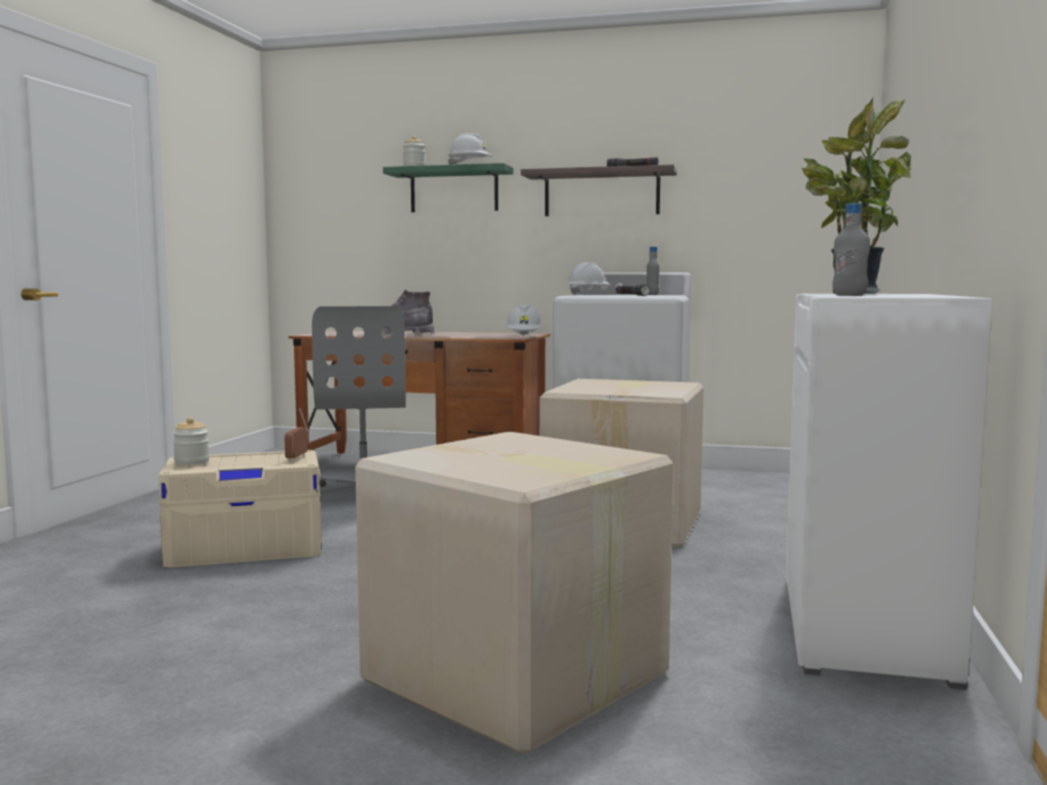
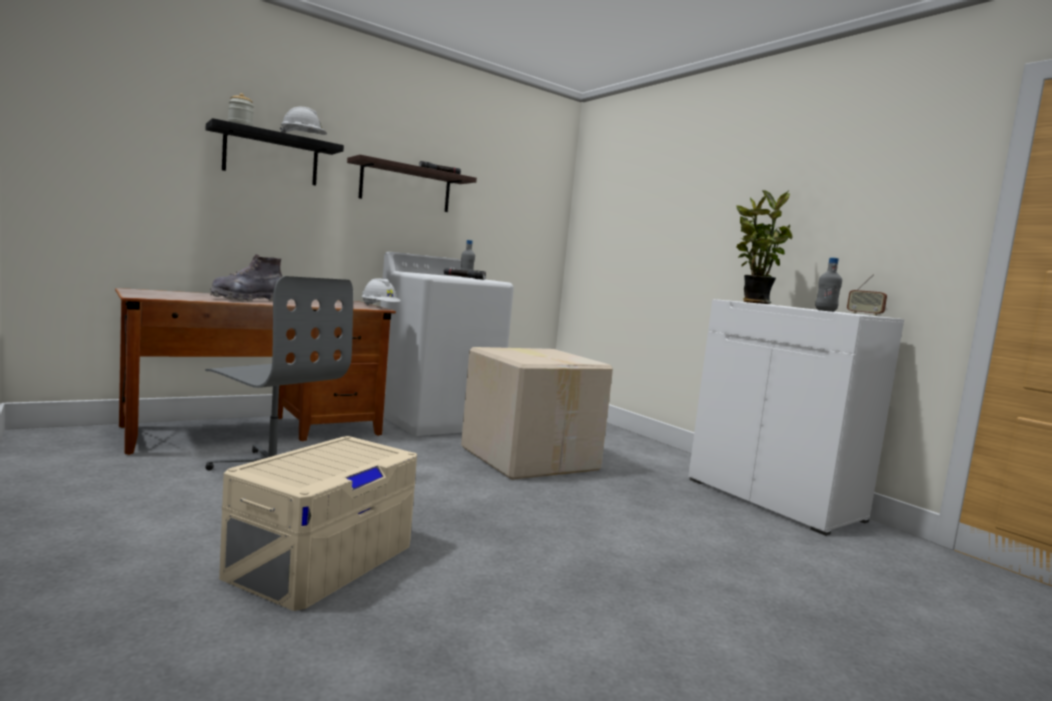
camera: 50 degrees left, 0 degrees up
(192, 462) = (281, 473): jar -> none
(297, 458) = (370, 448): radio -> radio (864, 314)
(454, 190) = (271, 157): green shelf -> black shelf
(516, 679) = (774, 595): cardboard box -> none
(588, 294) = (413, 272): white hard hat -> none

